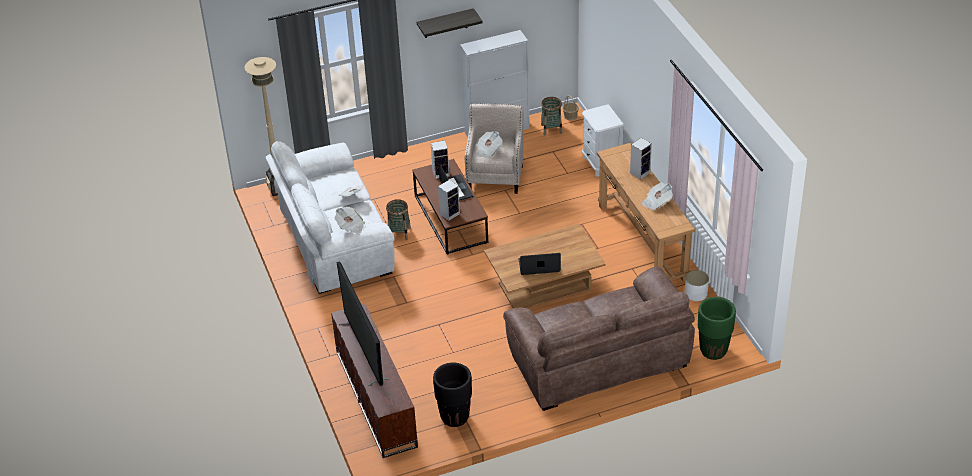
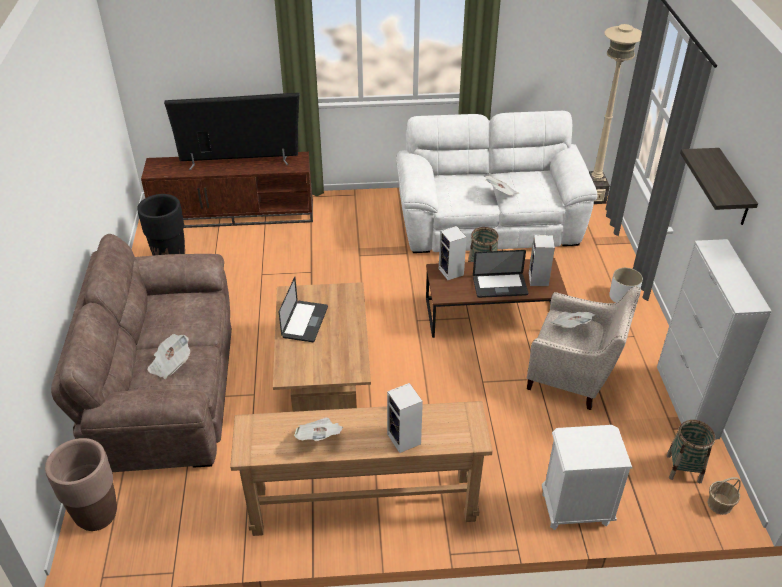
camera: 105 degrees right, 0 degrees up
(350, 227) = (422, 166): newspaper -> newspaper (170, 364)
(696, 293) = (219, 535): white planter -> white planter (623, 296)
(713, 351) = (96, 515): green planter -> brown planter

